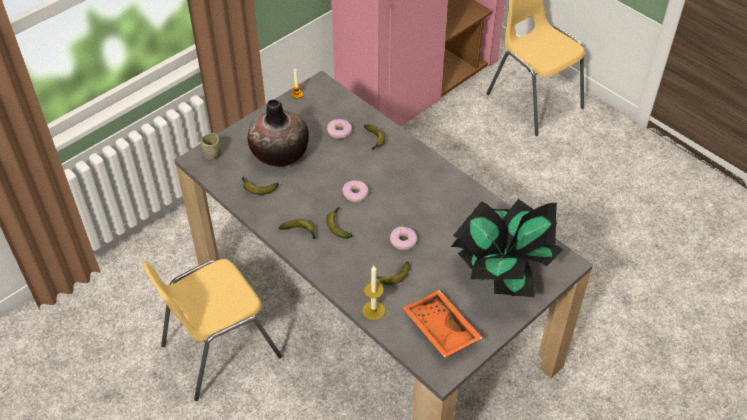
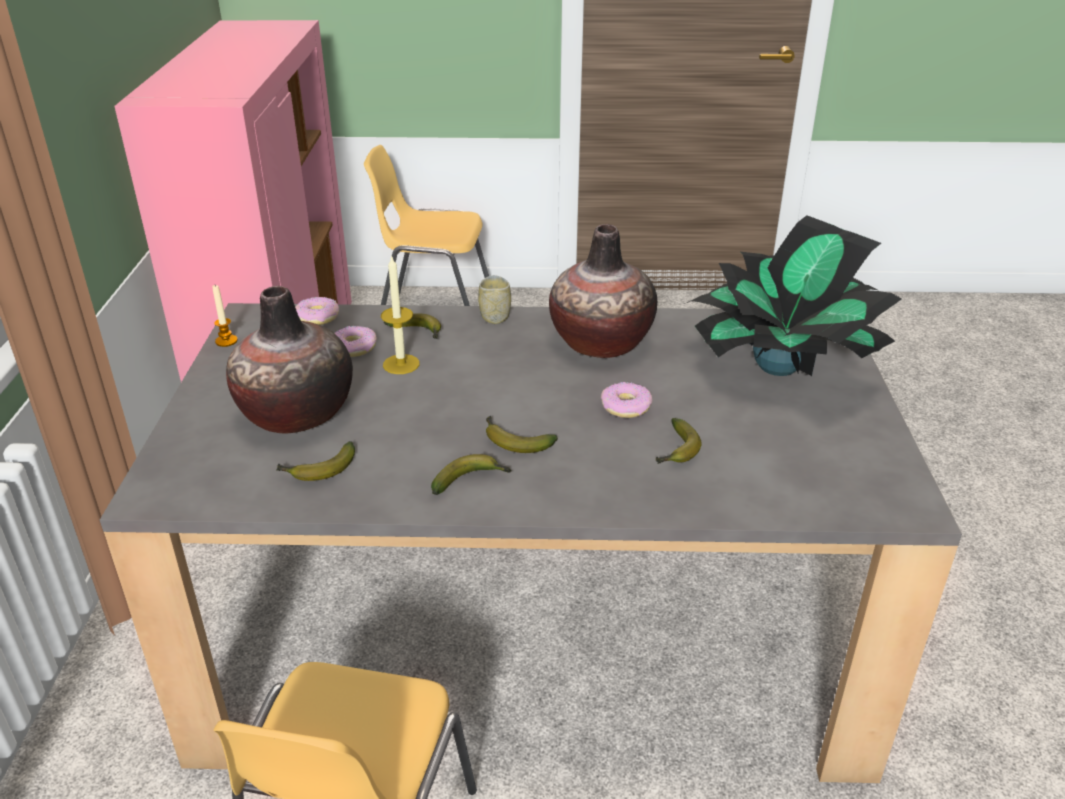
camera: 45 degrees left, 15 degrees down
(212, 155) = (173, 474): cup -> cup (495, 317)
(355, 194) = (482, 396): donut -> donut (318, 317)
(373, 310) = (719, 502): candle -> candle (401, 364)
(439, 330) = (827, 466): orange tray -> none
(442, 199) = (600, 342): none -> vase

